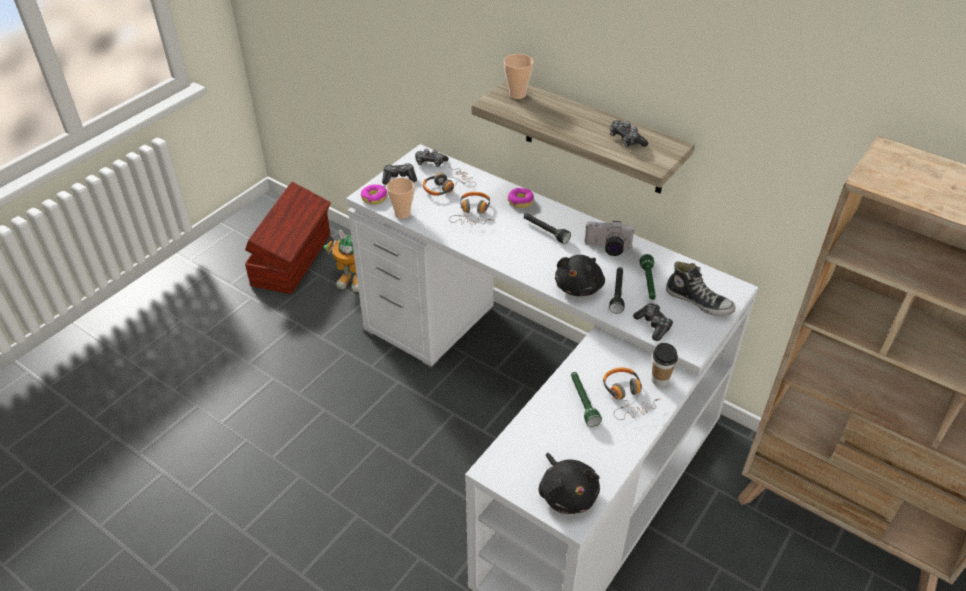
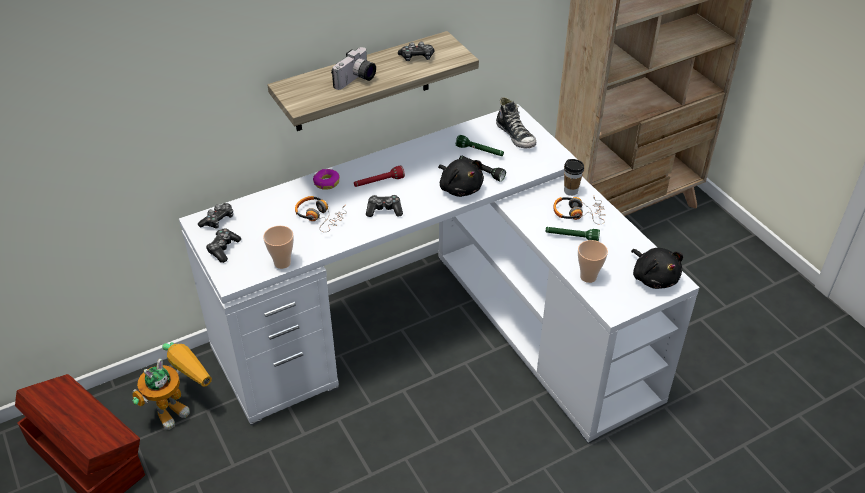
camera: 65 degrees left, 0 degrees up
(374, 198) = (240, 275): donut -> none
(447, 187) = (266, 221): headphones -> none
(517, 95) = (301, 88): cup -> cup (588, 277)
(545, 231) = (378, 182): black flashlight -> red flashlight
(567, 493) = (654, 277): black plush toy -> black plush toy turned 60 degrees clockwise
(607, 248) = (425, 157): camera -> camera (356, 80)
(653, 325) = (527, 167): game controller -> game controller (384, 210)
(699, 301) = (516, 136): shoe -> shoe turned 90 degrees clockwise

